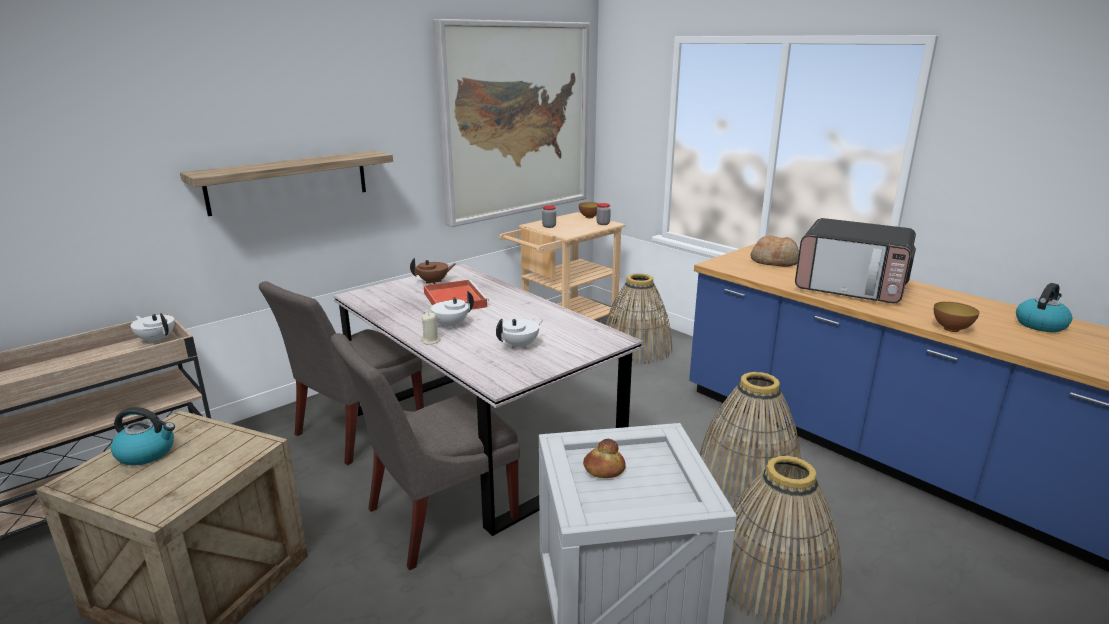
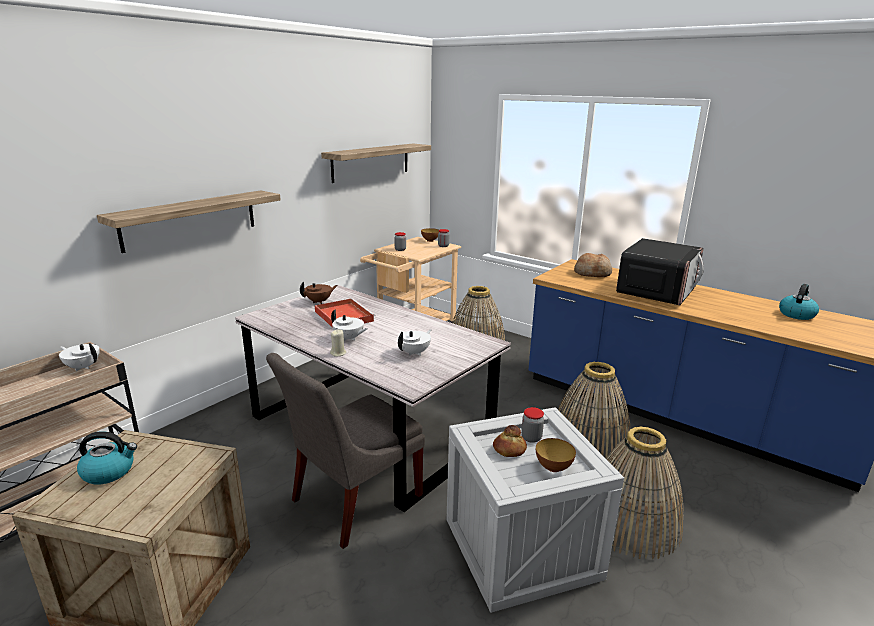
camera: 10 degrees left, 0 degrees up
(355, 430) = (260, 433): grey chair -> none
(450, 325) = (349, 338): white teapot -> white teapot turned 105 degrees counterclockwise
(516, 120) = (371, 162): picture -> shelf
(637, 457) = (531, 438): none -> jar
(851, 287) = (656, 291): microwave -> microwave turned 75 degrees counterclockwise
(951, 329) = (739, 321): bowl -> bowl (553, 468)

